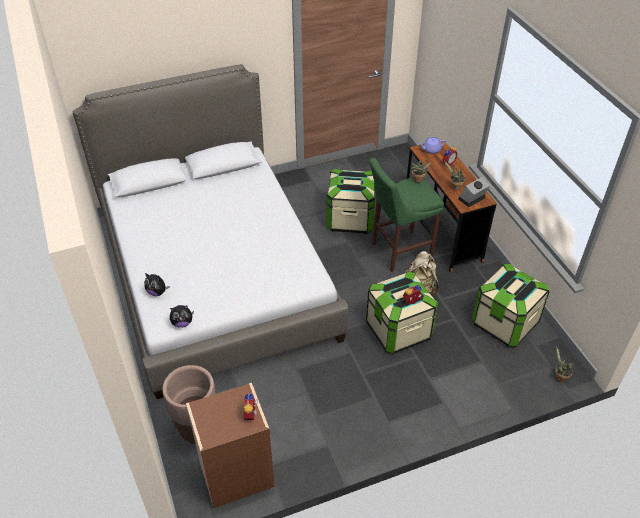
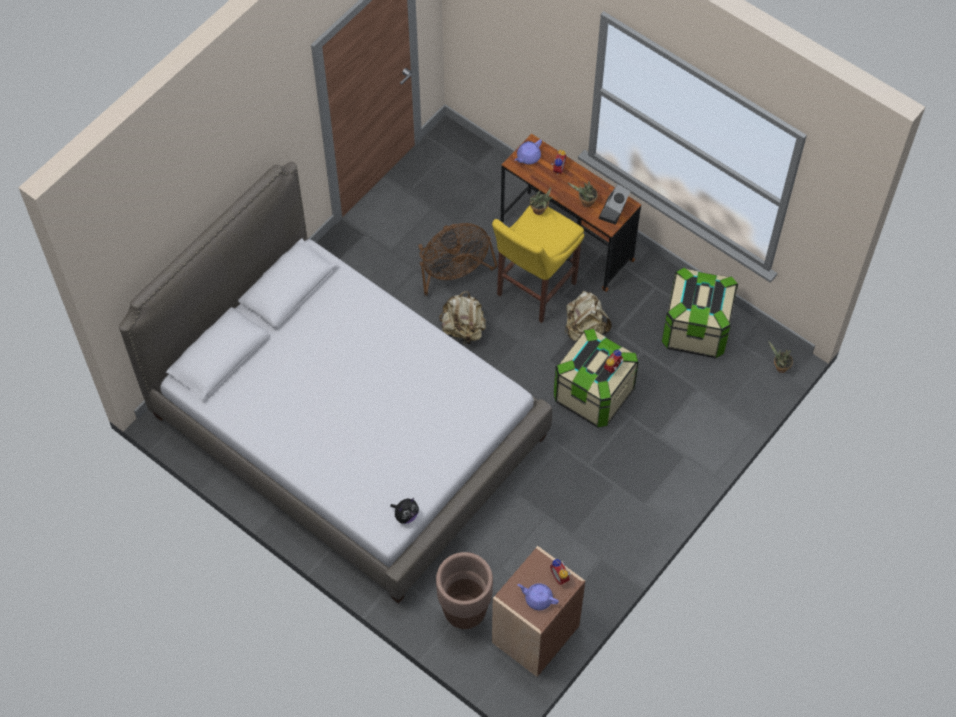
camera: 30 degrees left, 15 degrees up
(157, 292) = (351, 494): plush toy -> none
(220, 422) = (538, 599): none -> purple teapot
(334, 254) = (463, 330): none -> beige backpack
(350, 219) = (450, 271): storage box -> brown fan
(398, 251) = (533, 291): green stool -> yellow stool

